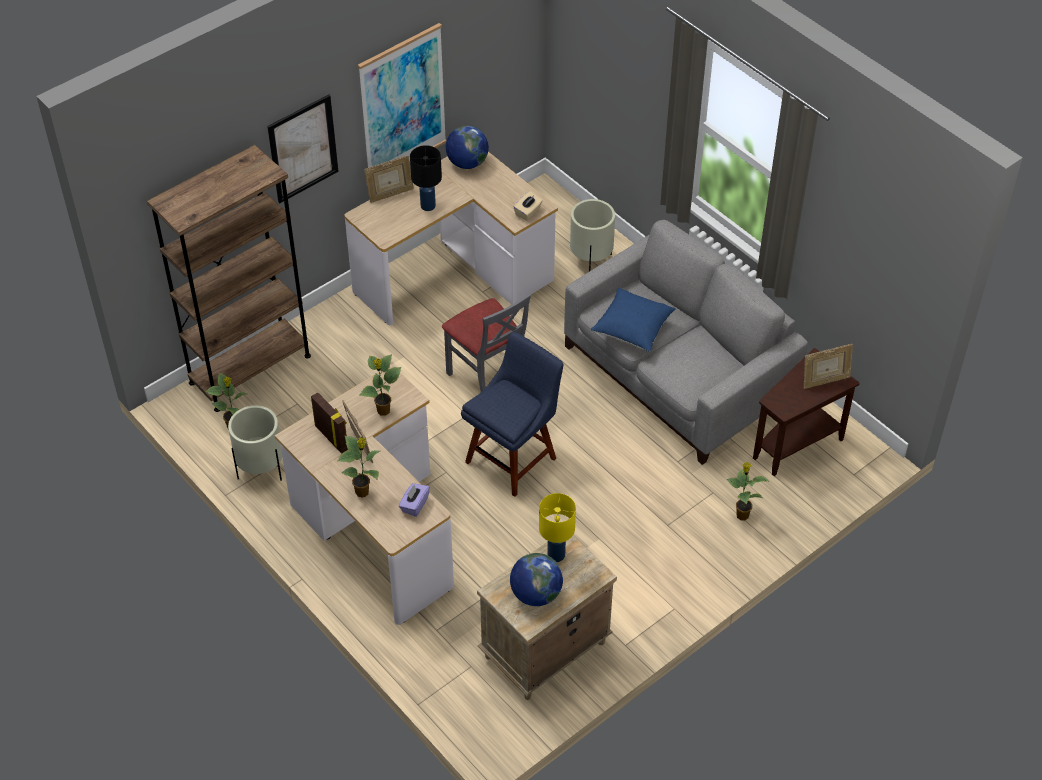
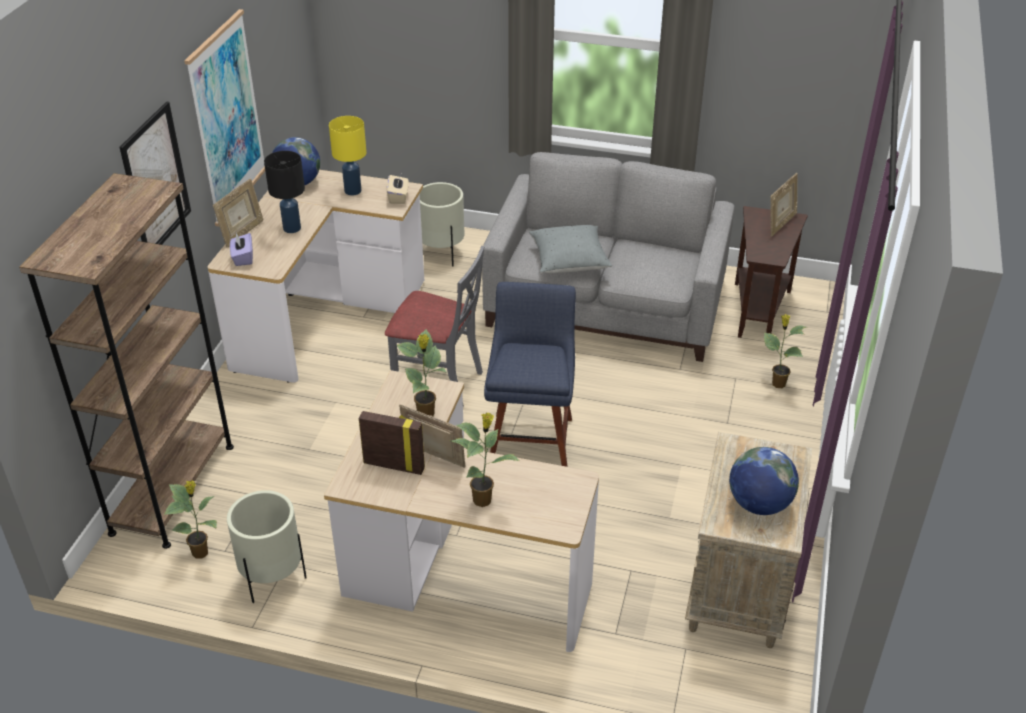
camera: 35 degrees left, 10 degrees down
(414, 505) = (552, 484): purple tissue box -> purple tissue box (243, 258)
(555, 554) = (735, 458): yellow table lamp -> yellow table lamp (352, 191)
(632, 329) = (569, 261): blue pillow -> grey pillow

